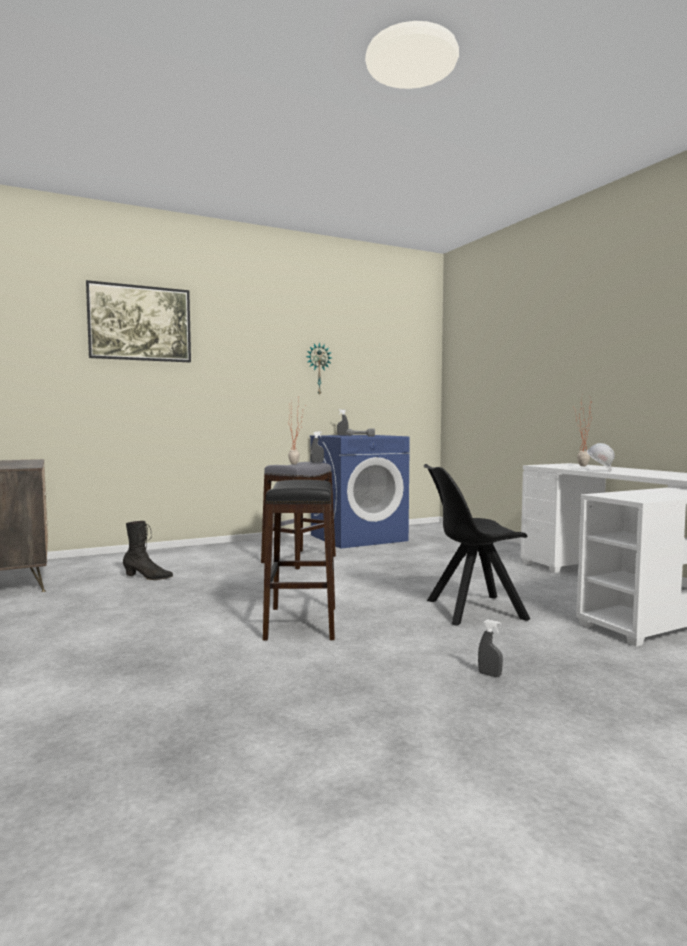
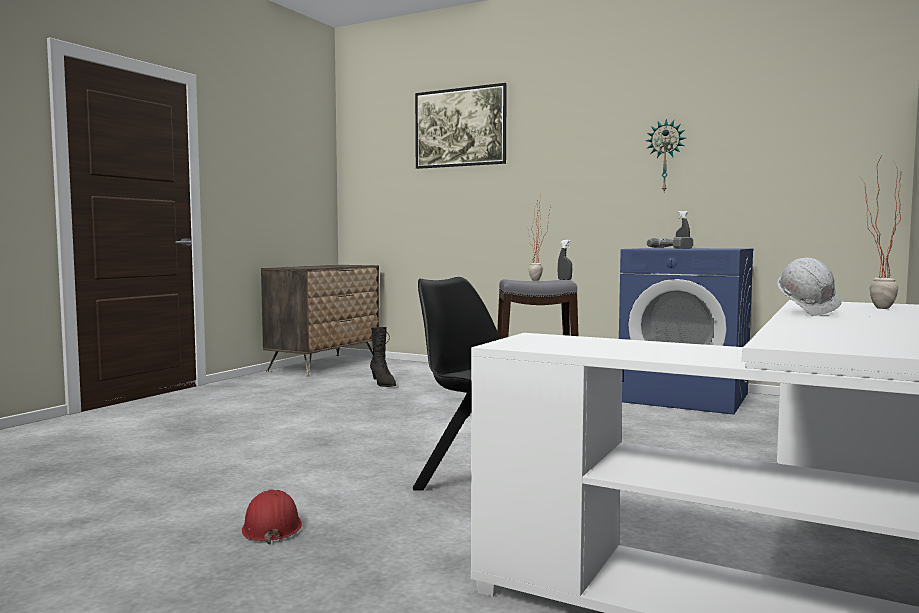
camera: 55 degrees right, 0 degrees up
(301, 623) = (334, 441): black stool -> none
(489, 675) = (271, 527): grey spray bottle -> red hard hat

